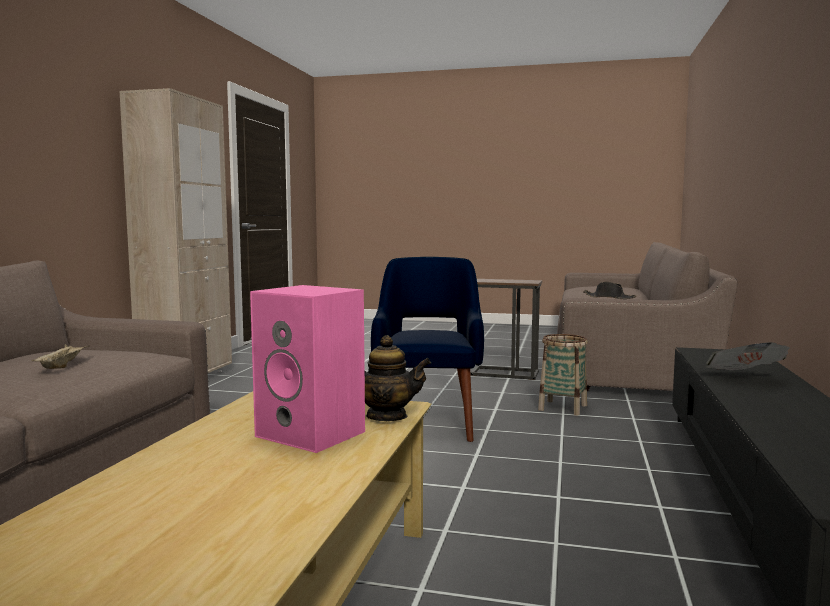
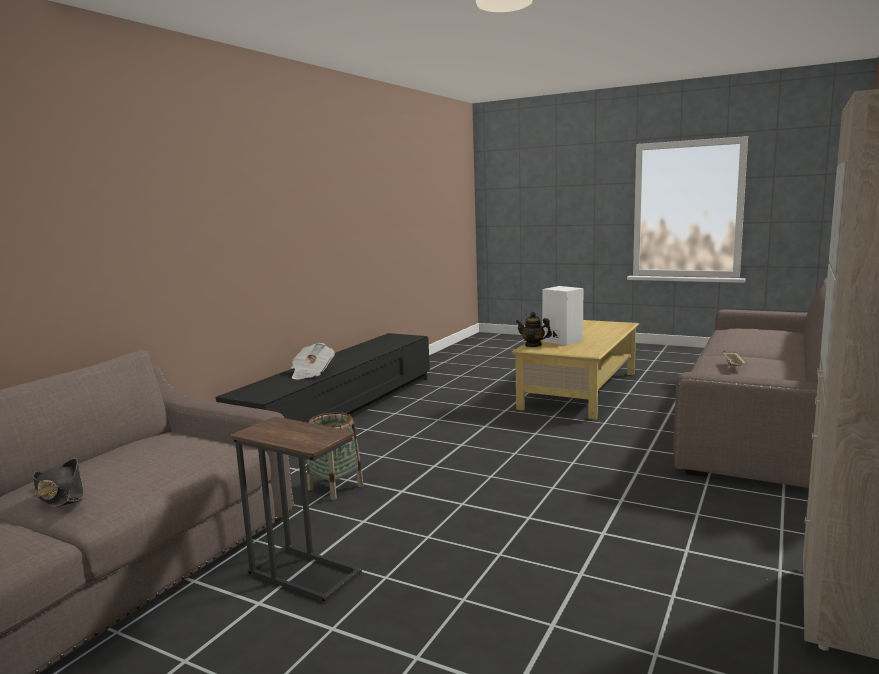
camera: 165 degrees left, 5 degrees up
(314, 434) = (561, 341): pink speaker -> white speaker
(428, 422) = (479, 477): blue armchair -> none

